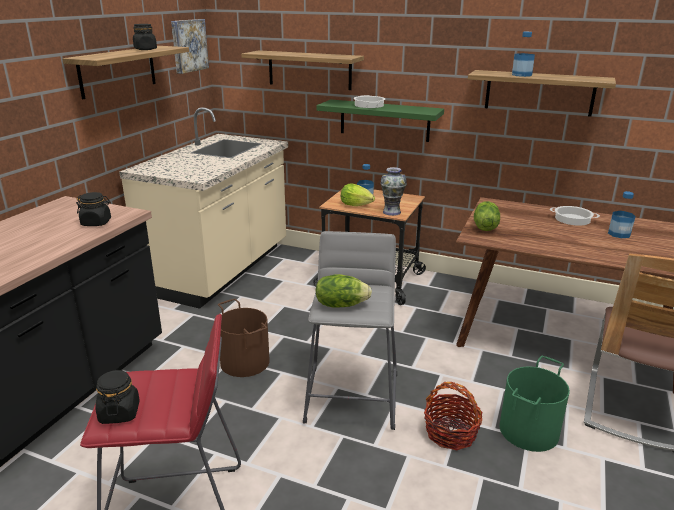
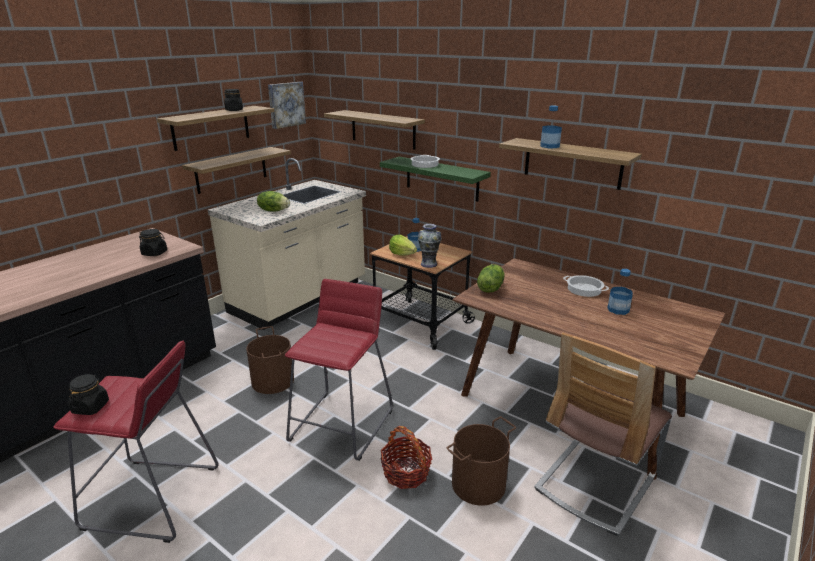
camera: 15 degrees right, 0 degrees up
(139, 123) = (231, 170): none -> shelf
(341, 304) = (317, 344): lettuce -> lettuce (274, 210)
(352, 396) = (341, 425): grey stool -> red stool
(529, 431) = (479, 484): green bucket -> brown bucket

